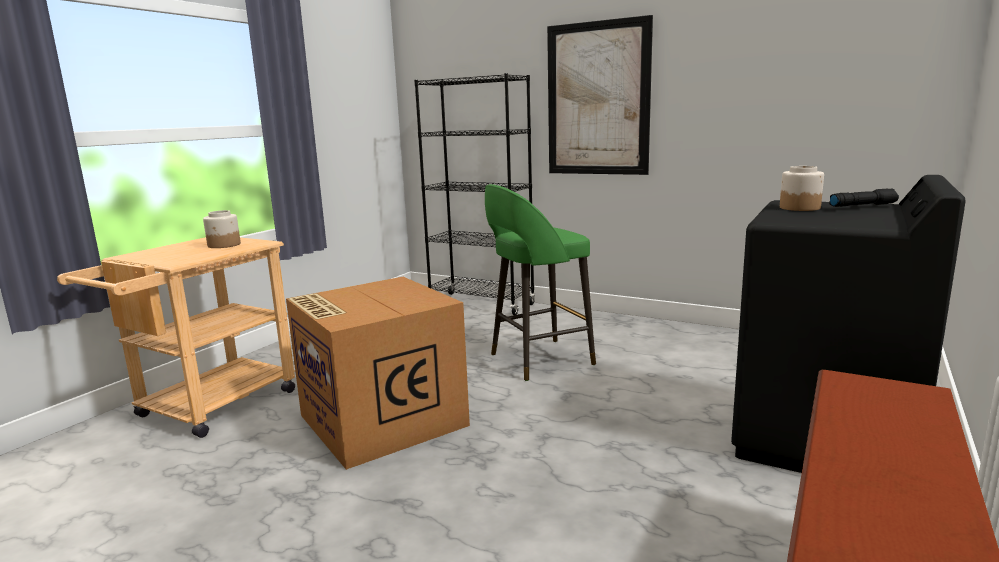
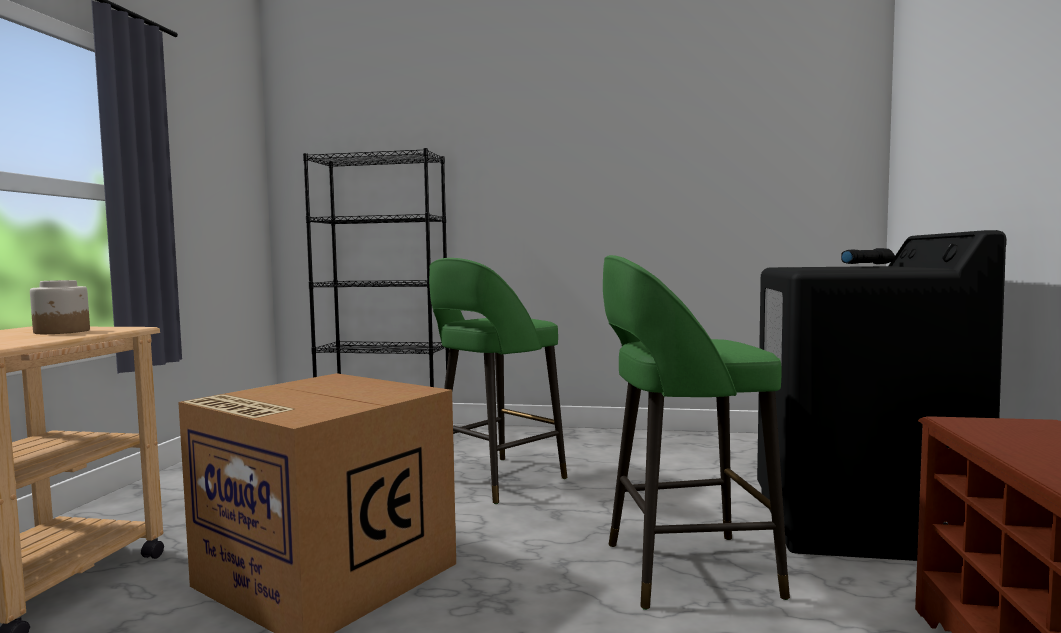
camera: 20 degrees left, 10 degrees down
(597, 99) = (524, 185): picture -> none
(633, 457) = (684, 570): none -> green stool
(799, 208) = (811, 267): jar -> none

